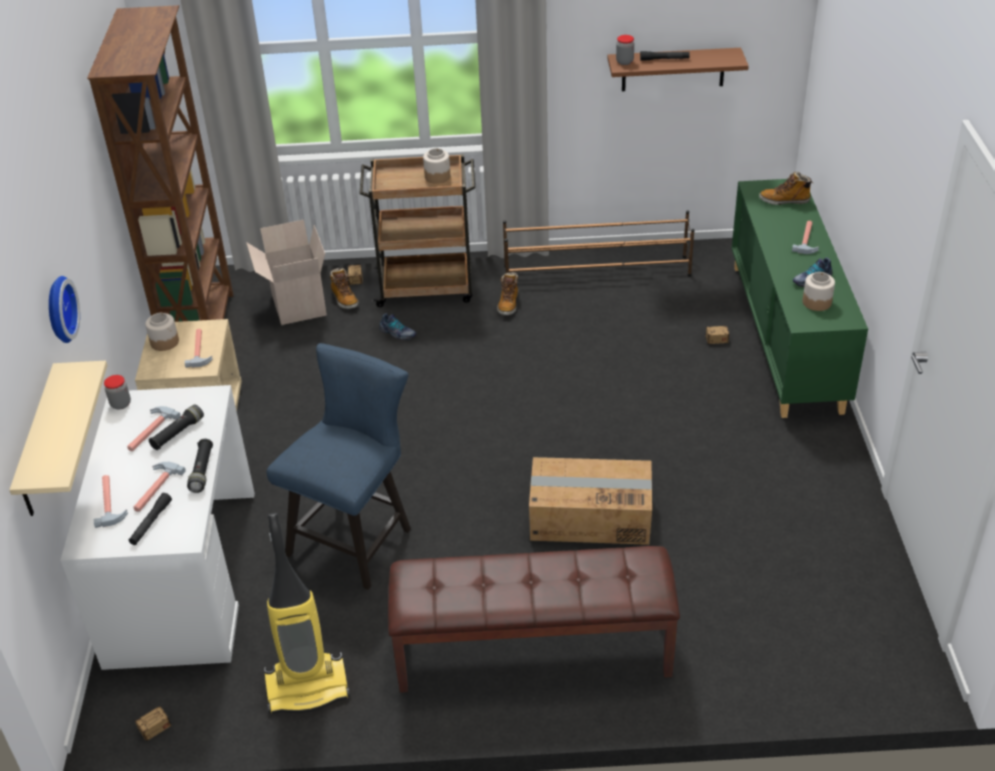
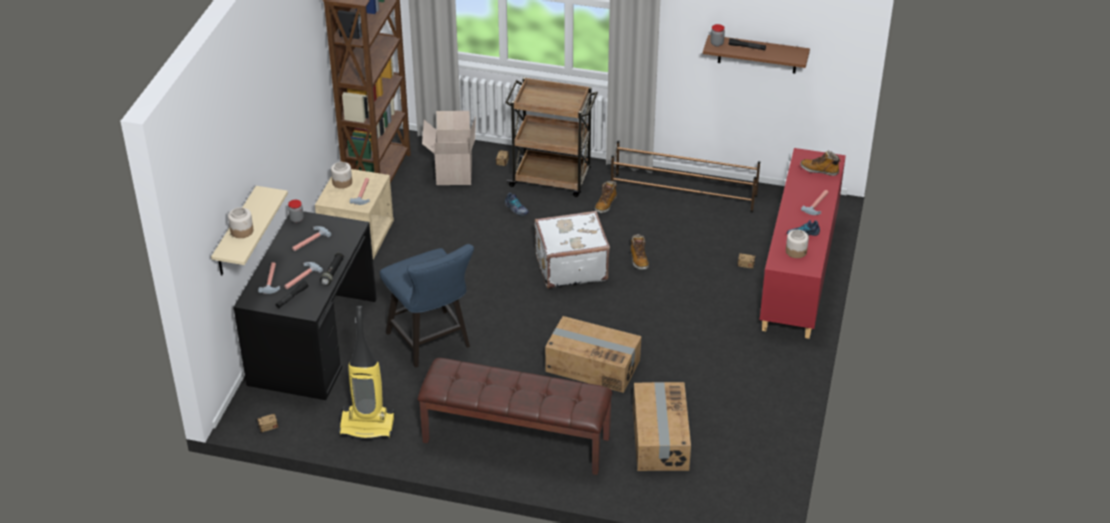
camera: 15 degrees right, 0 degrees up
(58, 309) = (266, 152): wall clock -> none
(177, 433) = (325, 246): black flashlight -> none
(182, 575) = (313, 341): white desk -> black desk
(344, 299) = (488, 175): boot -> boot (638, 260)
(356, 537) = (432, 343): blue chair -> blue chair turned 105 degrees clockwise
(437, 176) = (566, 100): jar -> jar (242, 231)
(499, 390) = (570, 266): none -> white suitcase
(729, 599) = (659, 438): none -> cardboard box
(786, 336) = (799, 273): green cabinet -> red cabinet

